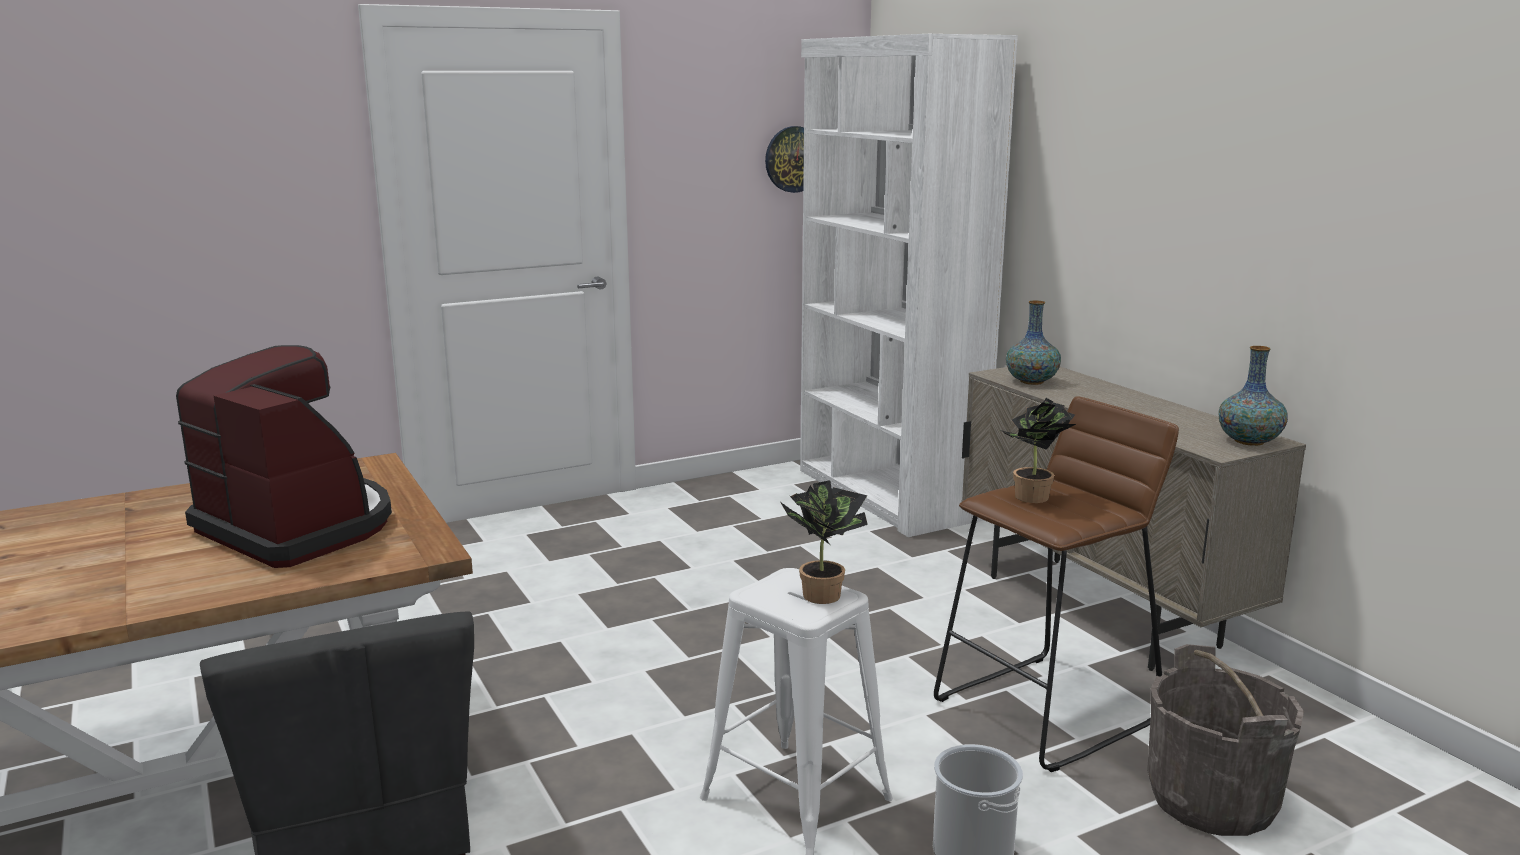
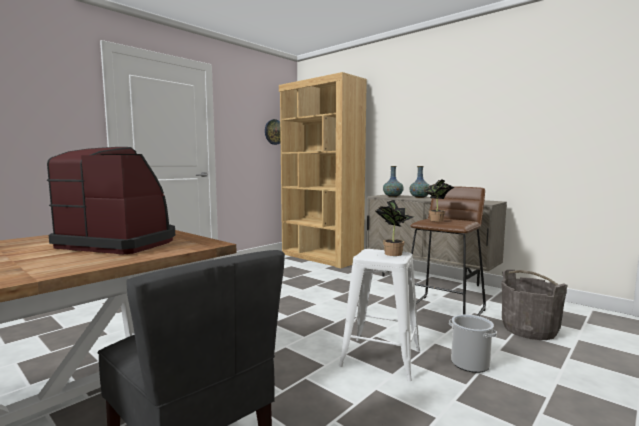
camera: 20 degrees left, 10 degrees down
(887, 494) = (321, 257): white bookcase -> brown bookcase
(1249, 441) = (489, 201): vase -> vase (419, 197)

